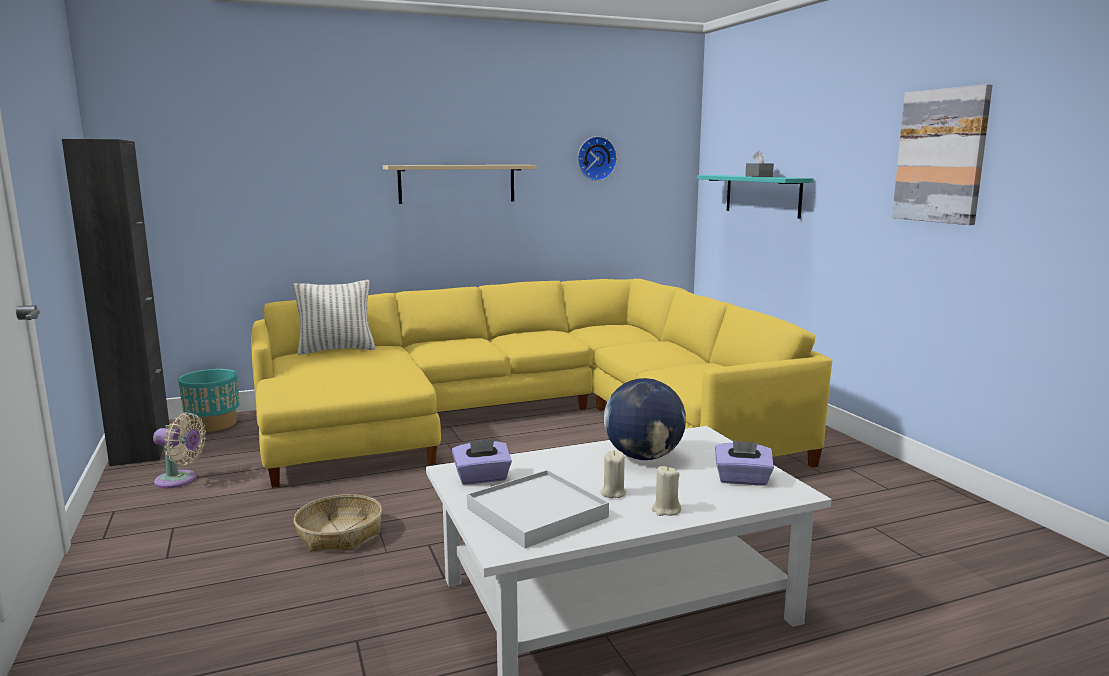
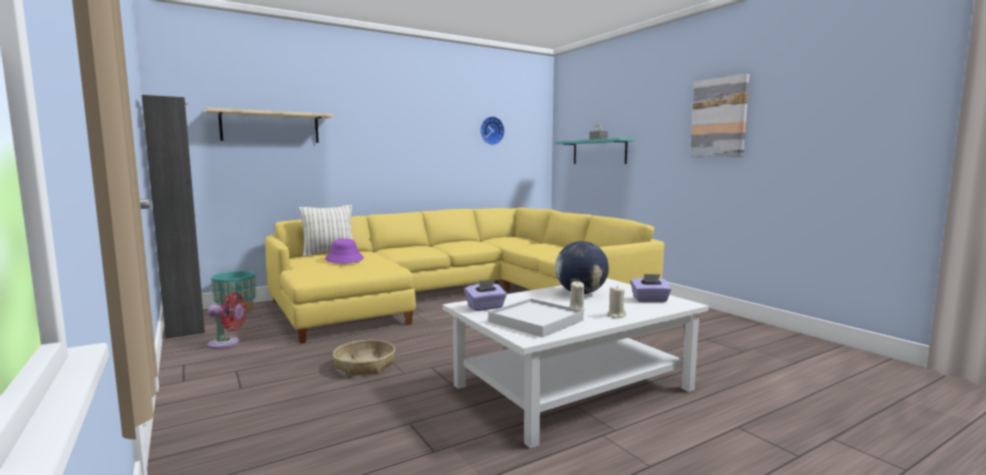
camera: 10 degrees left, 5 degrees down
(180, 480) = (227, 343): beige fan -> red fan
(348, 364) = (344, 259): none -> purple hat
(457, 183) = (404, 144): beige shelf -> beige shelf (270, 127)

